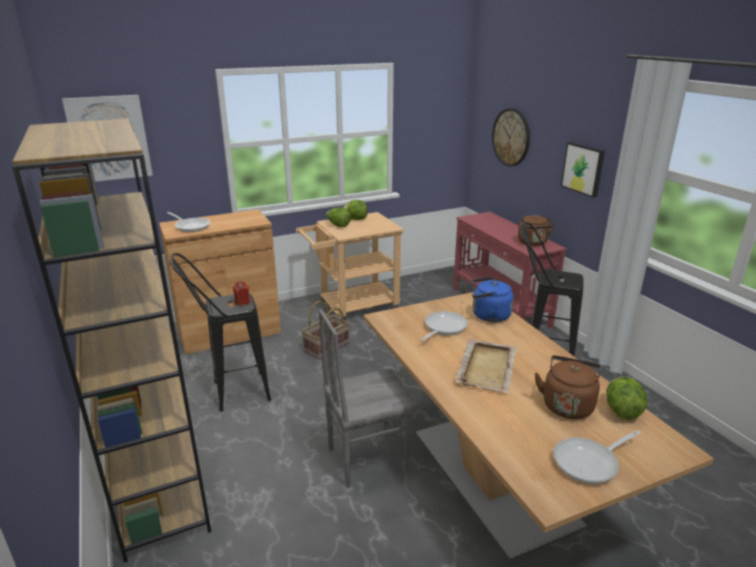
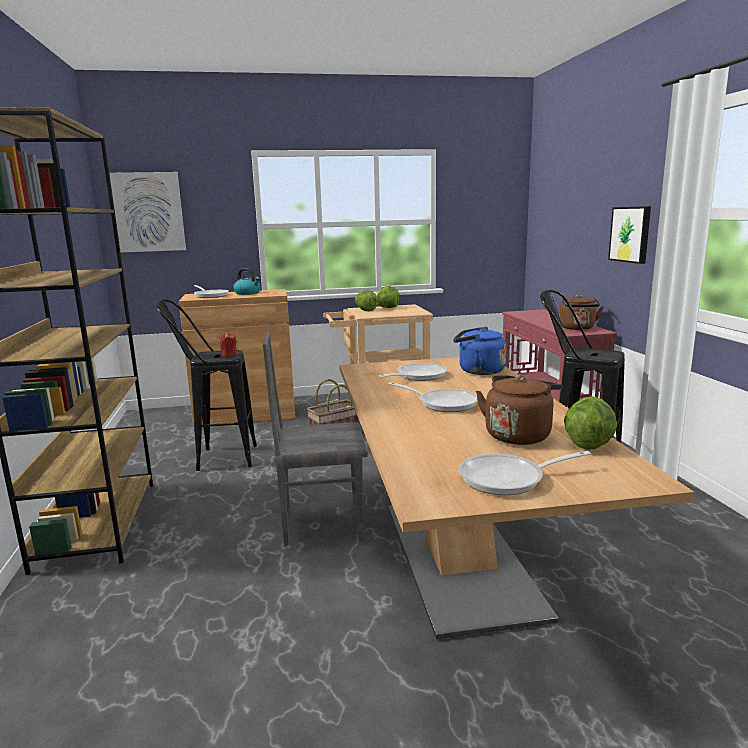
camera: 15 degrees right, 10 degrees down
(227, 220) = (248, 293): none -> kettle
(487, 367) = (443, 403): beige tray -> frying pan
(511, 137) = (562, 220): wall clock -> none

